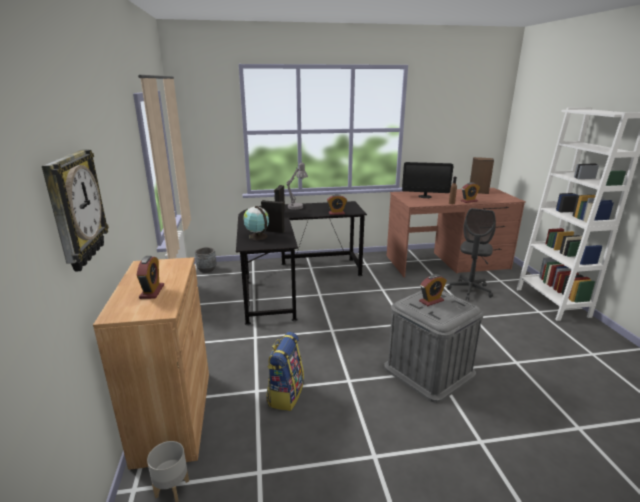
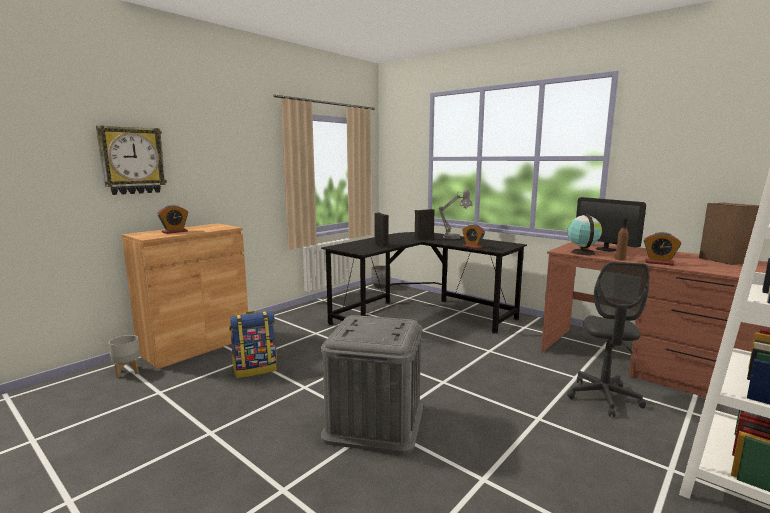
camera: 50 degrees right, 10 degrees down
(257, 236) = (359, 244): globe -> globe (582, 252)
(431, 301) = (376, 325): alarm clock -> none
(469, 290) = (603, 397): grey office chair -> grey office chair turned 60 degrees counterclockwise

